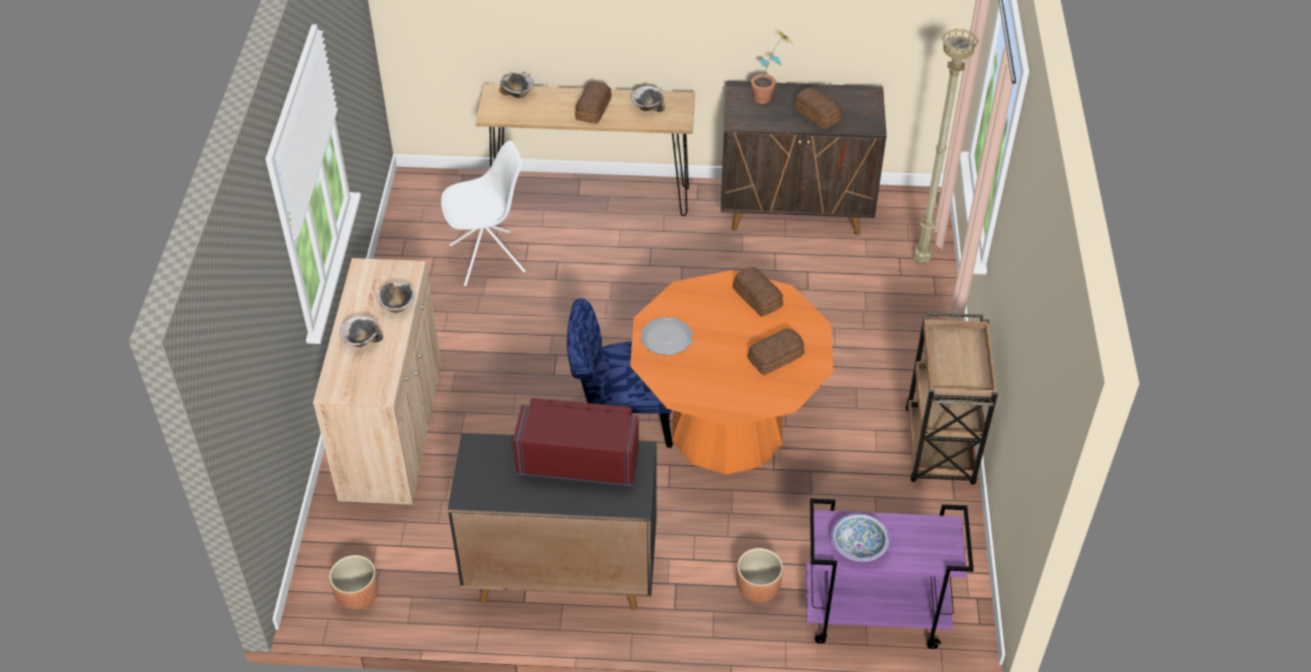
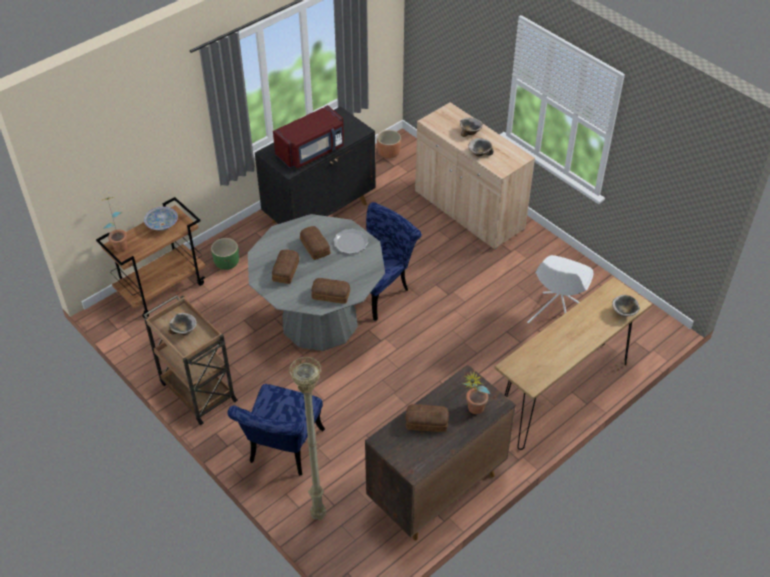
camera: 135 degrees right, 0 degrees up
(592, 109) = (569, 334): bread -> bread (315, 246)
(647, 107) = (542, 361): bowl -> bowl (184, 330)
(727, 428) = (320, 321): orange dining table -> grey dining table
(757, 589) = (227, 263): brown planter -> green planter
(873, 615) = (162, 288): purple cart -> brown cart
(903, 330) = (282, 450): none -> blue chair
(939, 556) = (119, 244): none -> potted plant

